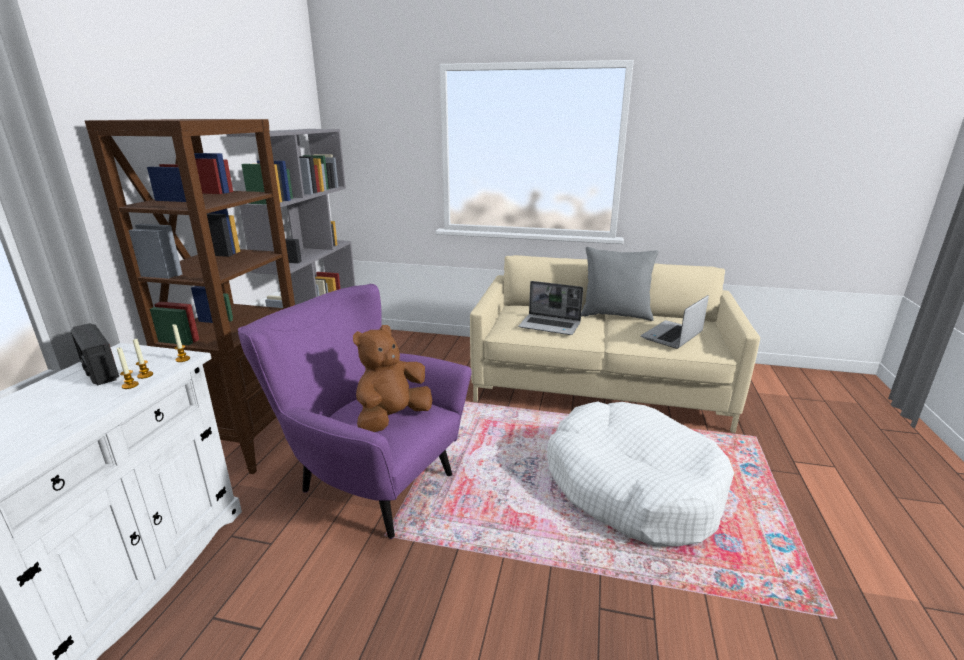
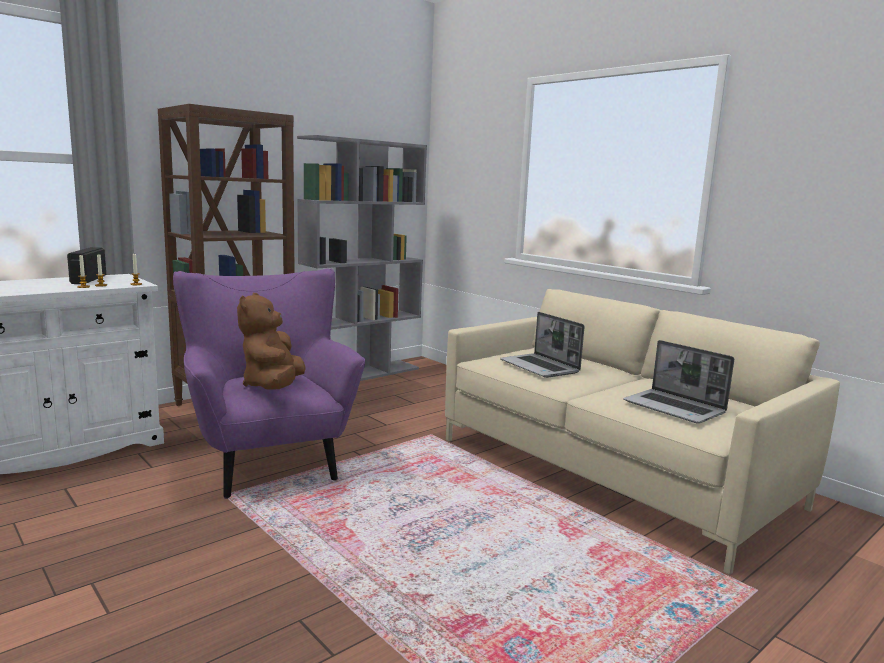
camera: 35 degrees right, 10 degrees down
(392, 418) = (273, 387): brown plush toy -> brown plush toy turned 75 degrees counterclockwise
(615, 315) = (644, 378): grey pillow -> none
(631, 486) = (494, 559): white dog bed -> none
(672, 336) = (675, 408): laptop -> laptop turned 120 degrees counterclockwise

